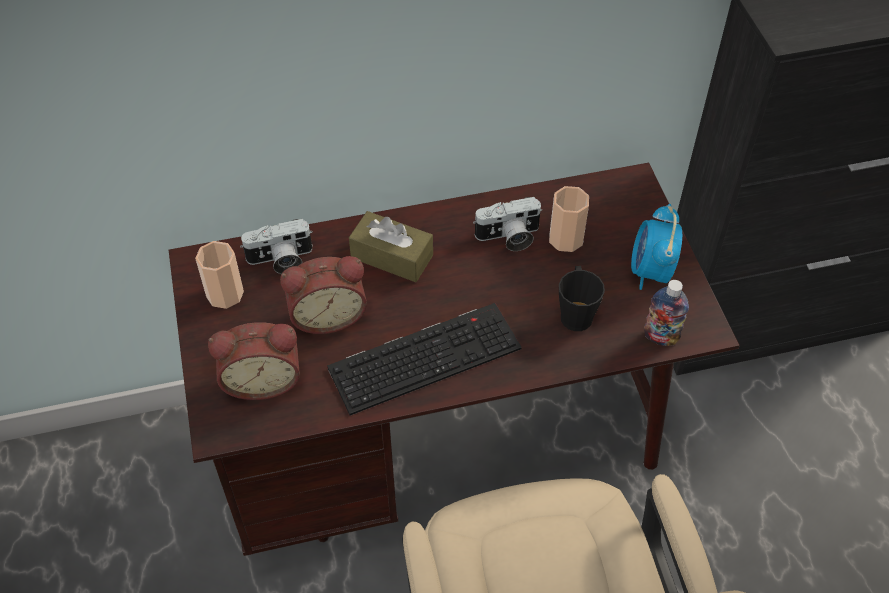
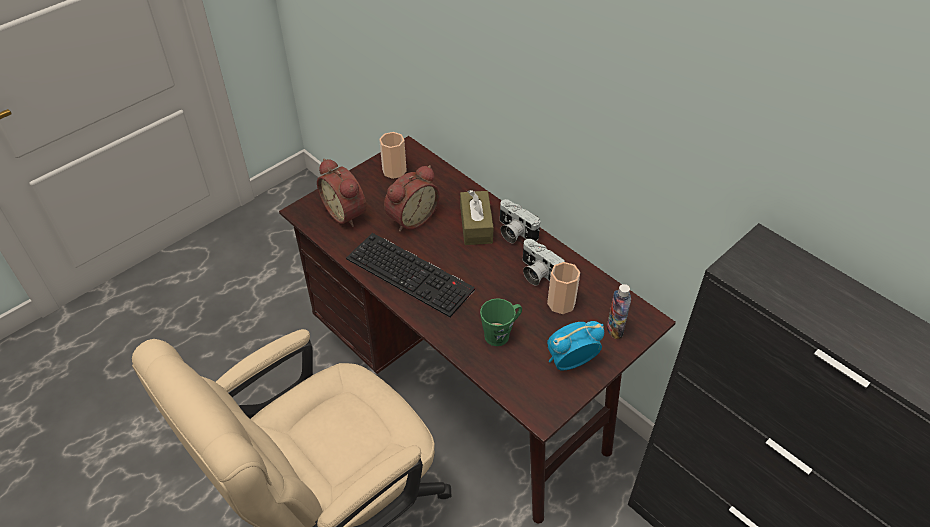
camera: 60 degrees right, 5 degrees down
(281, 260) = (435, 181): camera -> camera (514, 232)
(327, 314) = (411, 218): alarm clock -> alarm clock turned 90 degrees counterclockwise
(576, 312) = (501, 334): black mug -> green mug
(660, 337) = (515, 390): bottle -> bottle (614, 329)

